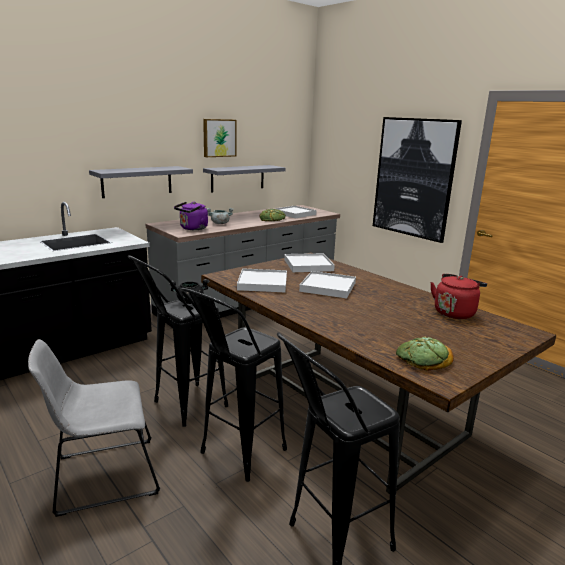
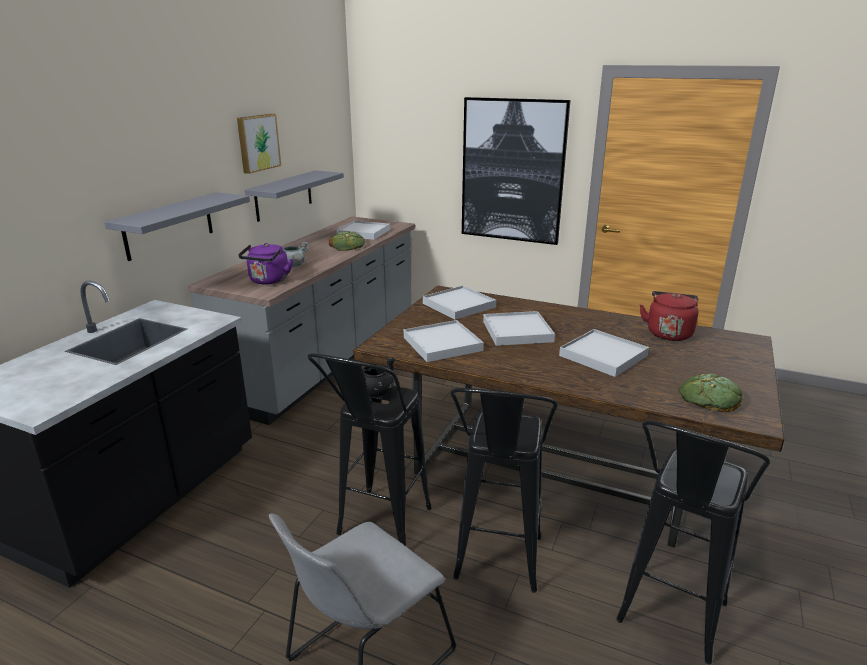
camera: 25 degrees left, 5 degrees up
(373, 314) = (603, 356): none -> white tray

